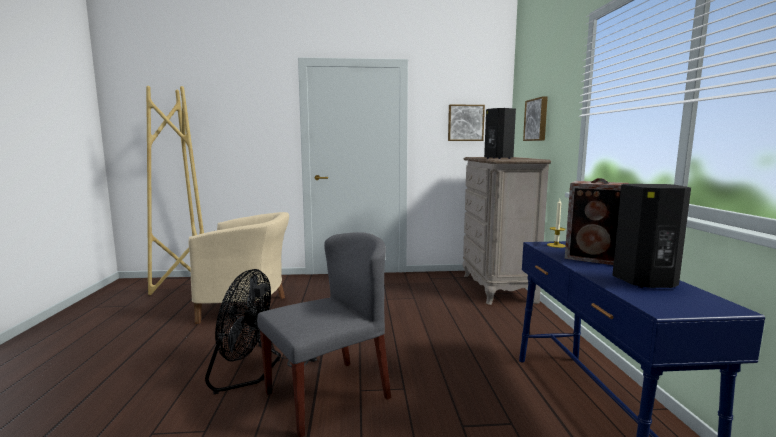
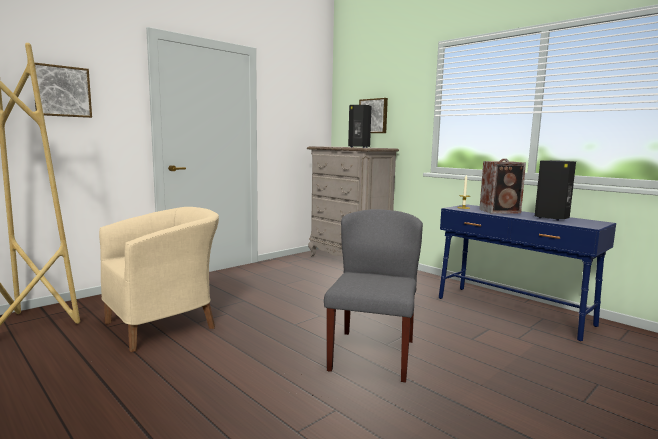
camera: 40 degrees left, 0 degrees up
(259, 367) = (283, 358): black fan -> none
(465, 123) = (301, 115): picture -> picture (62, 91)

